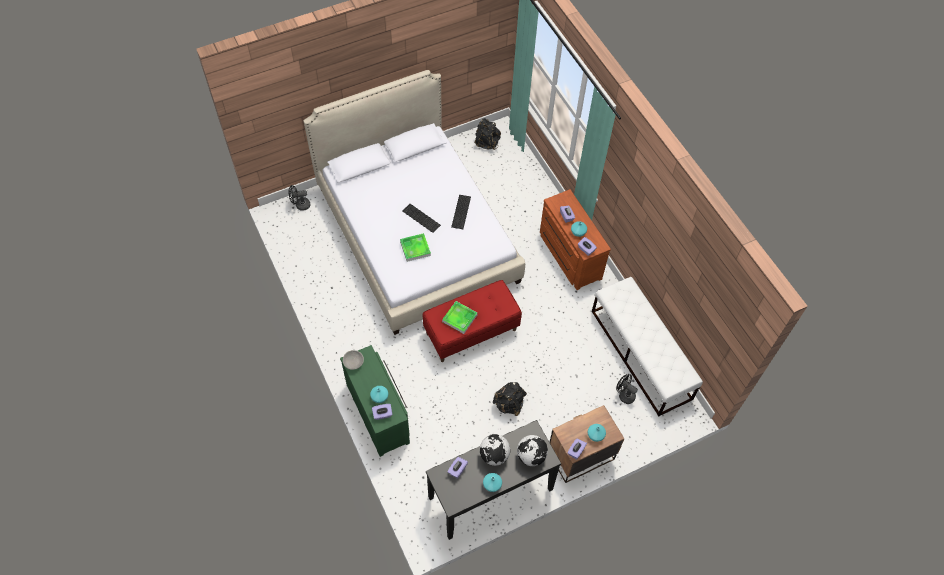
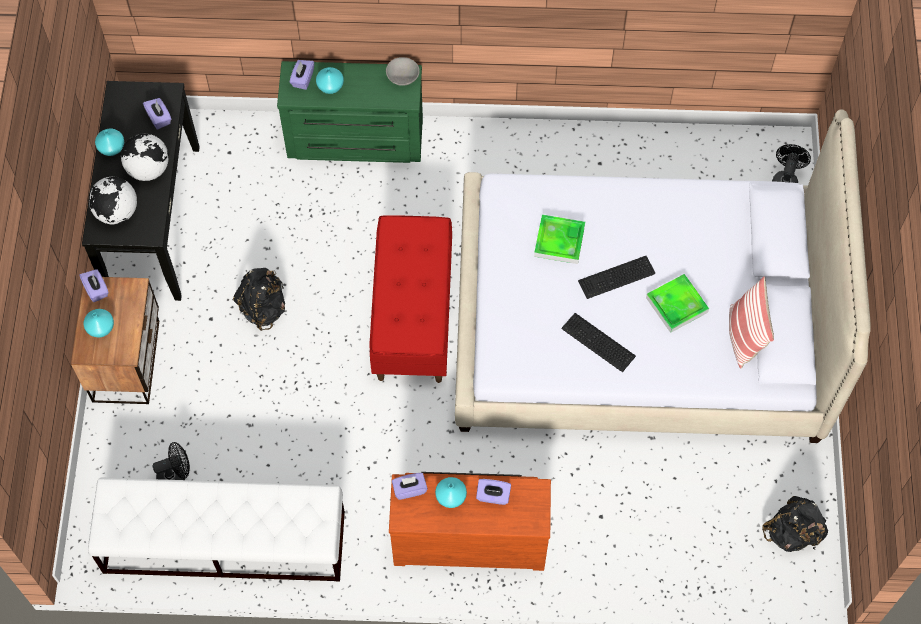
camera: 120 degrees right, 5 degrees up
(423, 159) = (744, 336): none -> pillow
(459, 318) = (409, 260): tray -> tray (676, 305)

